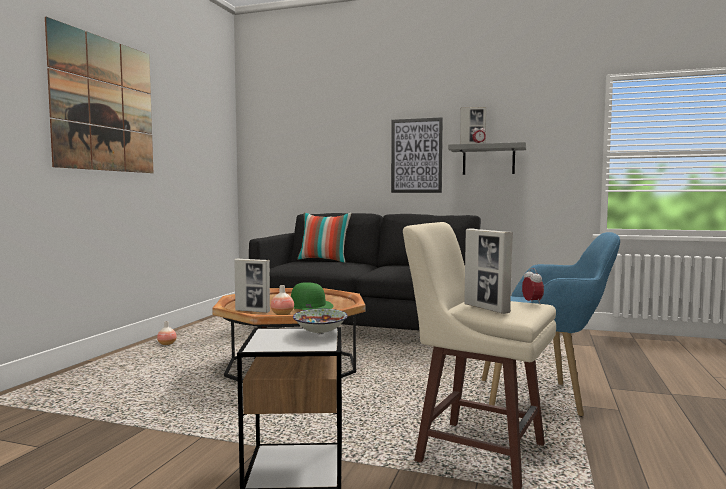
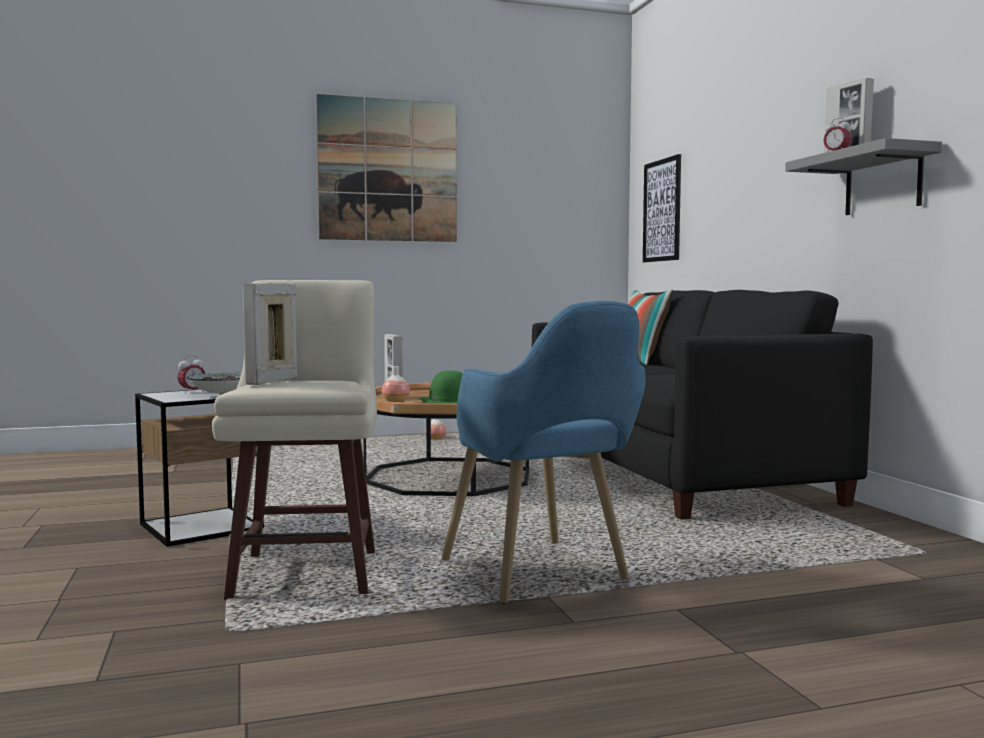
camera: 55 degrees right, 0 degrees up
(416, 156) = (790, 188): picture -> picture (662, 210)
(532, 303) = (335, 386): alarm clock -> alarm clock (192, 392)

